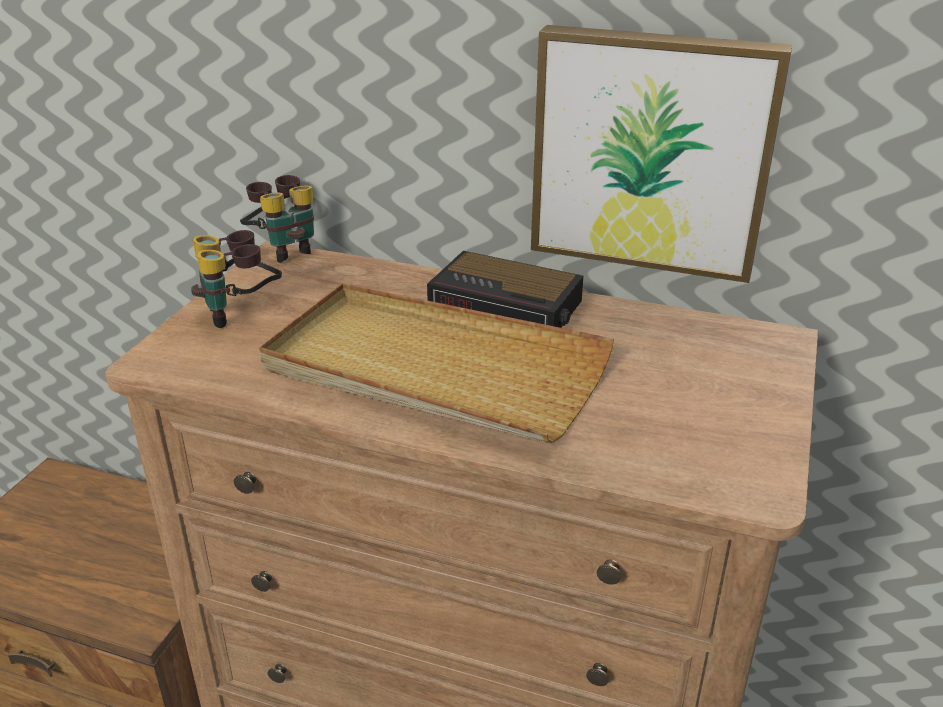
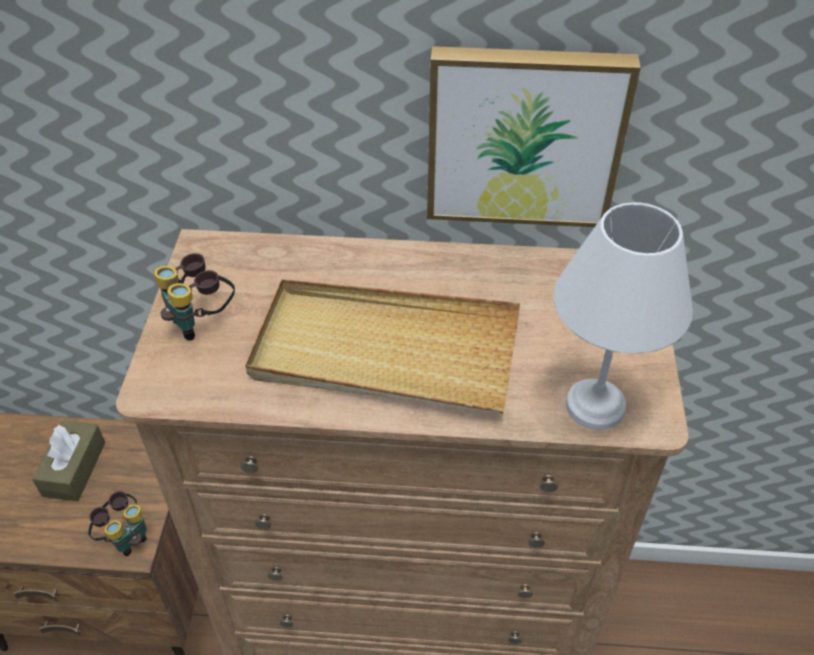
camera: 15 degrees left, 15 degrees up
(120, 531) = (74, 469): none -> brown tissue box
(285, 250) = (204, 238): binoculars -> binoculars (125, 537)
(508, 305) = (418, 270): alarm clock -> none
(678, 460) = (593, 404): none -> white table lamp

